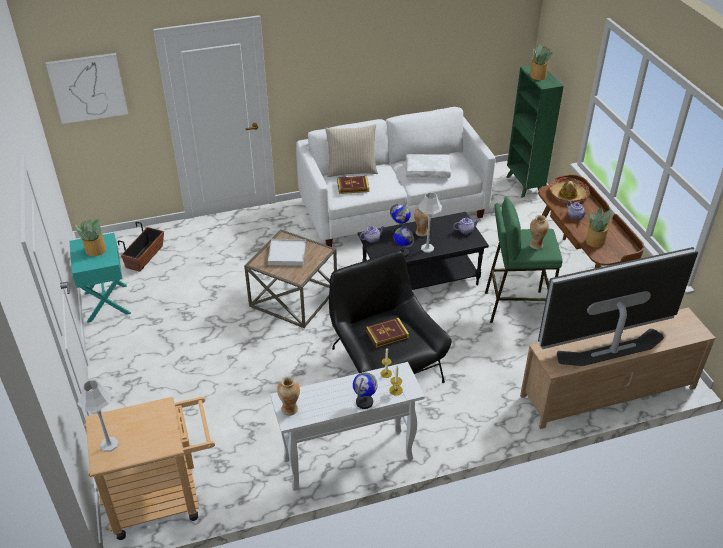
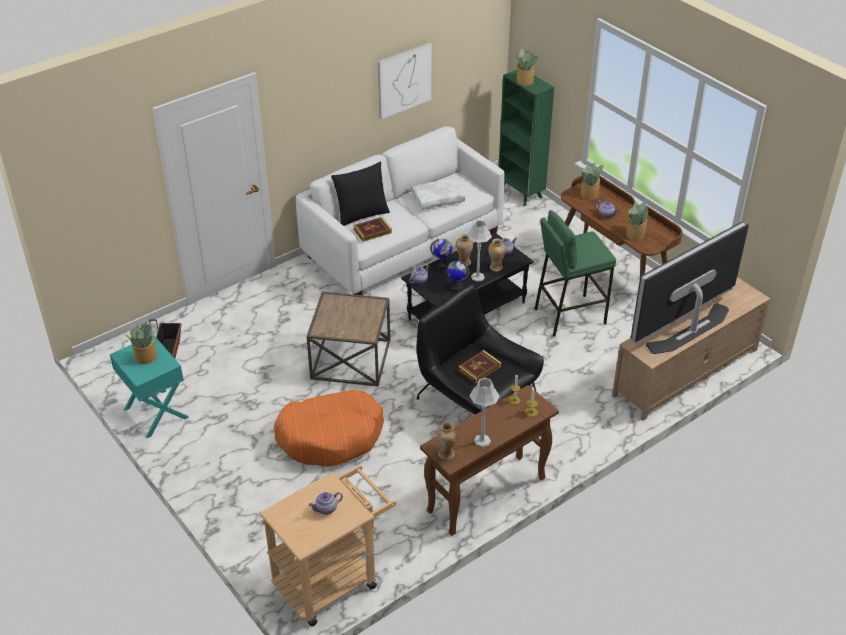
camera: 20 degrees left, 0 degrees up
(88, 88) = (89, 184): picture -> picture (404, 80)
(109, 444) = (300, 529): grey table lamp -> grey table lamp (482, 440)
(144, 431) = (326, 509): none -> teapot
(237, 363) = (331, 436): none -> orange dog bed
(287, 254) = (343, 314): white tray -> none
(347, 460) = (486, 495): white console table -> brown console table
(351, 170) = (361, 215): beige pillow -> black pillow
(364, 402) = (509, 430): globe -> none
(536, 245) = (587, 250): vase -> vase (496, 267)
(568, 194) = (589, 194): hat -> potted plant

